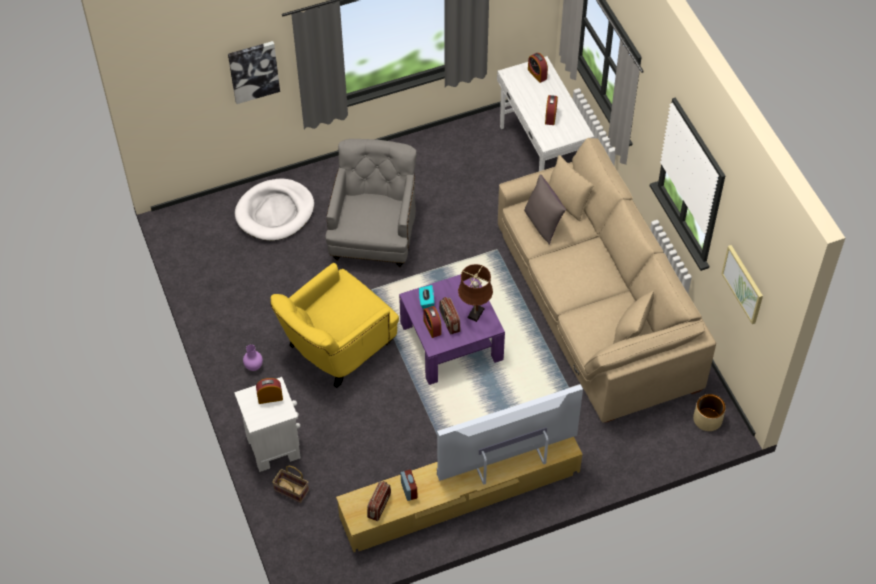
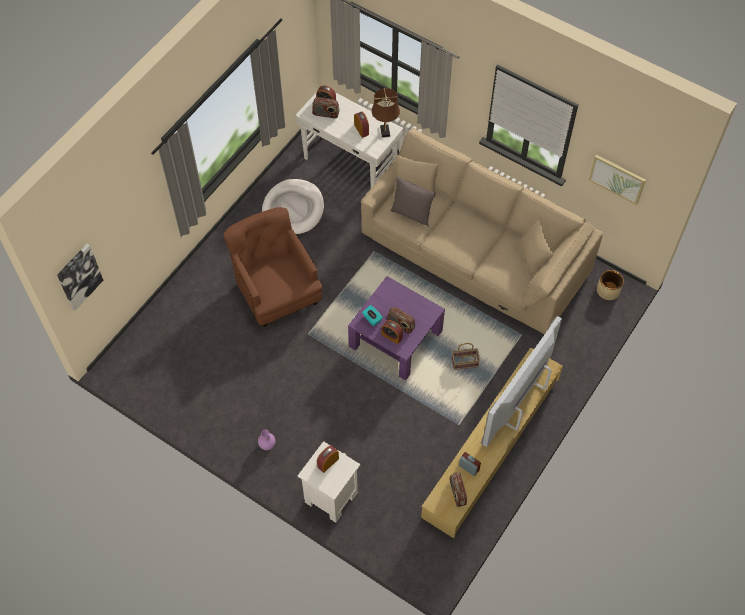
camera: 35 degrees left, 5 degrees up
(253, 71) = (136, 213): picture -> picture (79, 276)
(275, 212) = (188, 317): white dog bed -> white dog bed (293, 209)
(290, 490) = (370, 522): basket -> basket (464, 363)
(336, 347) = (317, 392): yellow armchair -> none
(374, 233) = (276, 290): grey armchair -> brown armchair
(474, 314) = (414, 309): brown table lamp -> brown table lamp (385, 132)
(528, 84) = (326, 114): none -> radio

